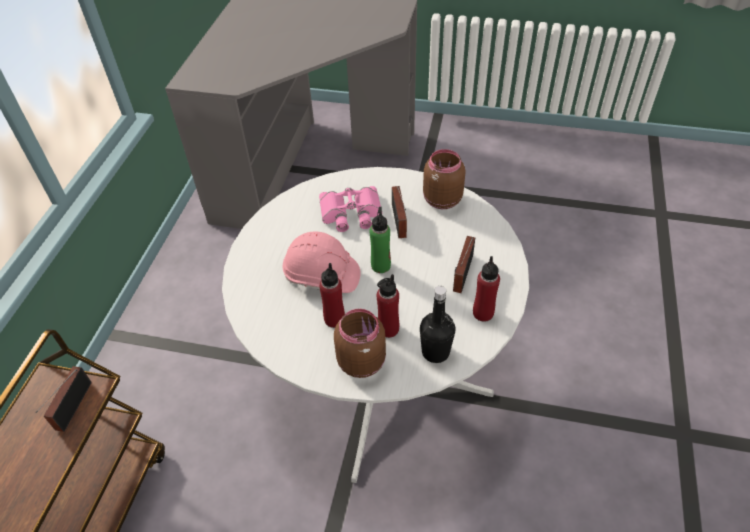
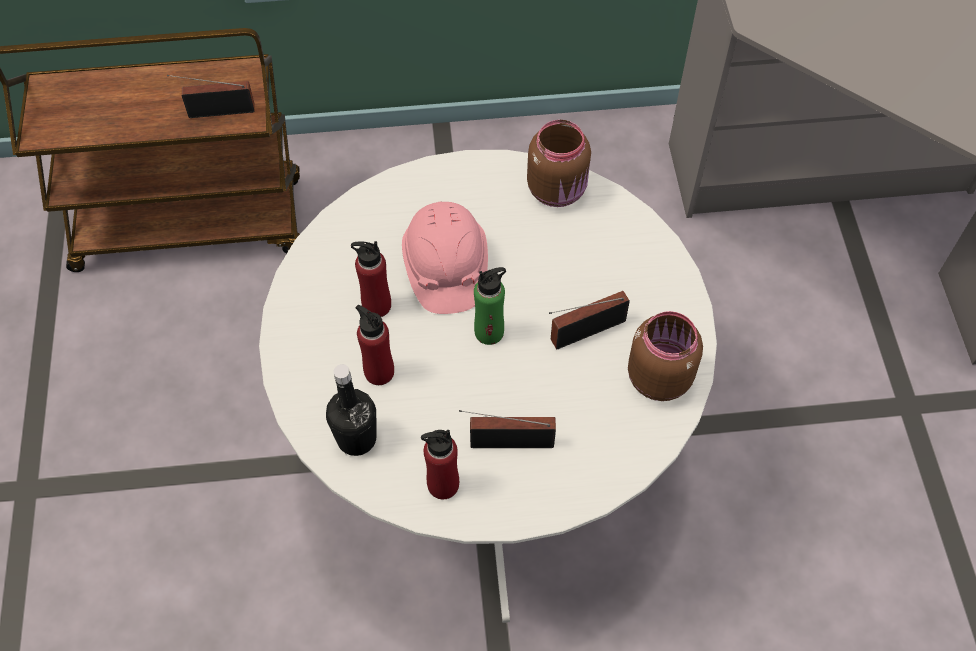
camera: 70 degrees right, 10 degrees up
(351, 214) = (578, 265): pink binoculars -> none
(361, 361) = (319, 356): brown jar -> brown jar (558, 189)

